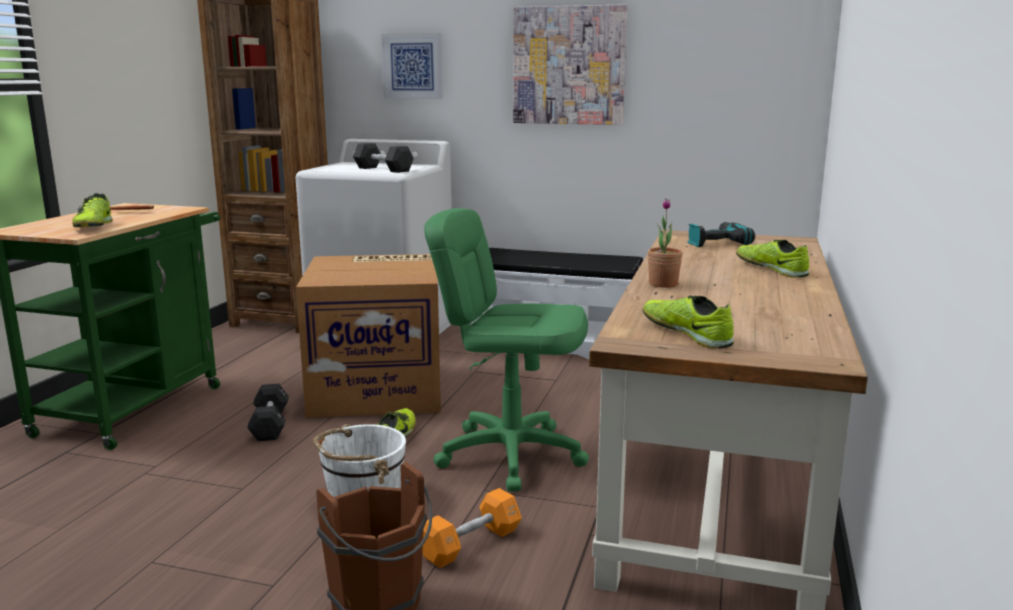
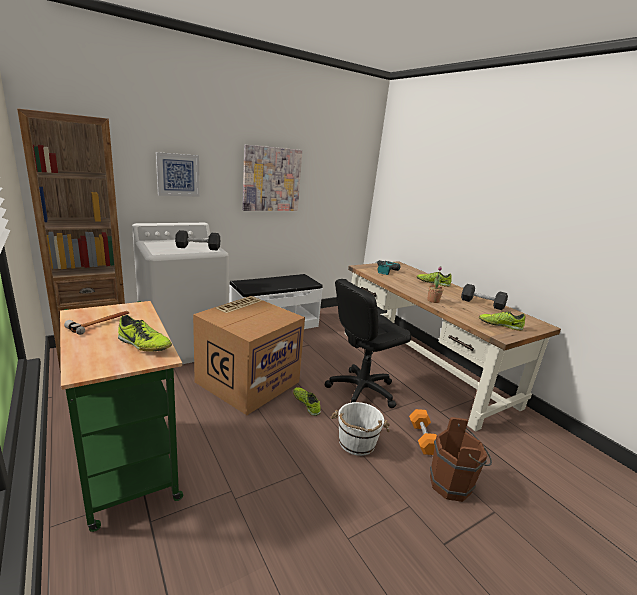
camera: 50 degrees left, 5 degrees up
(270, 425) = (238, 429): black dumbbell -> black dumbbell (482, 303)
(510, 454) = (361, 390): green office chair -> black office chair

